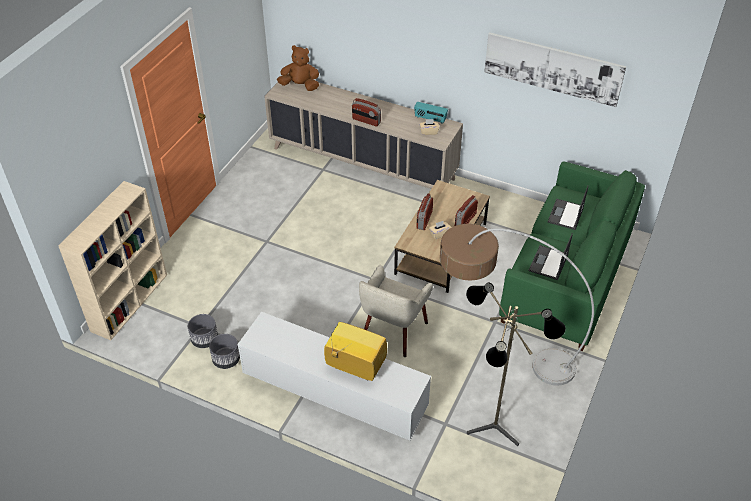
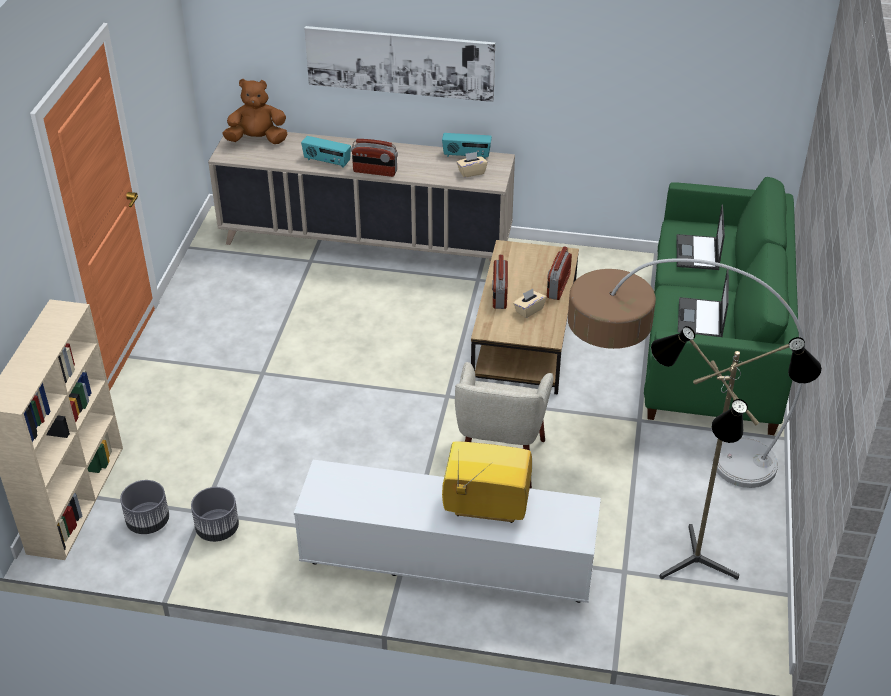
camera: 15 degrees left, 5 degrees down
(226, 360) = (262, 551): grey planter -> grey planter (148, 522)
(338, 108) = (327, 162): none -> radio
(552, 68) = (645, 46): picture -> picture (400, 63)

